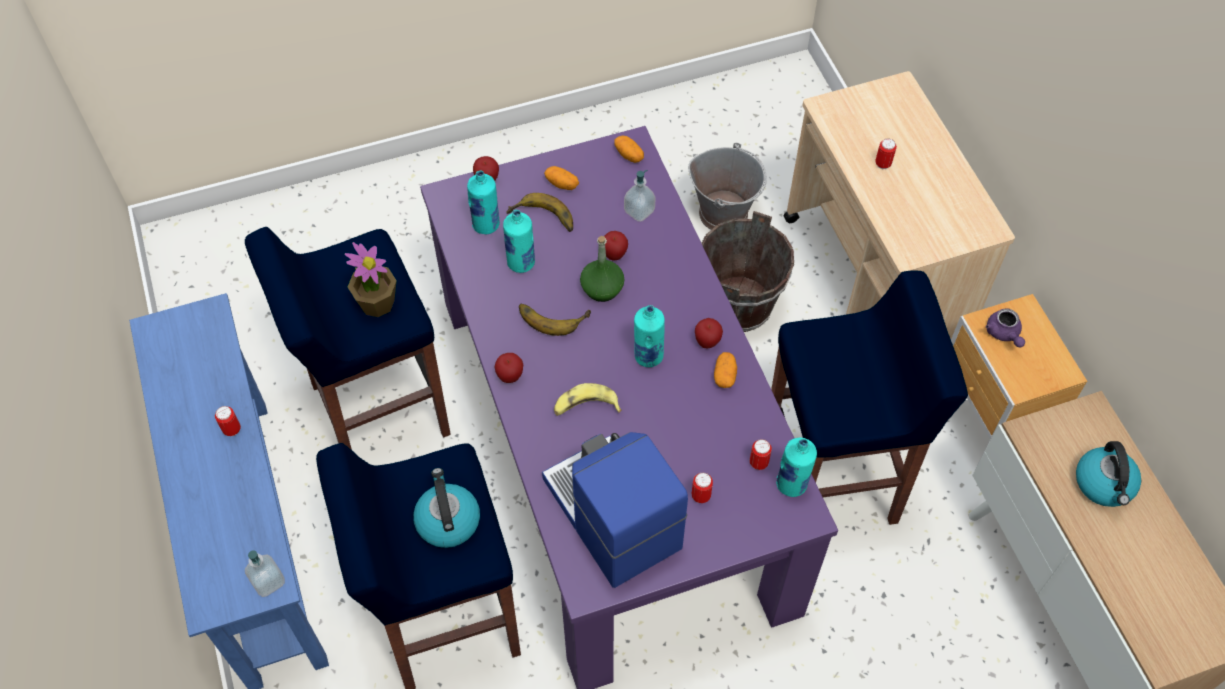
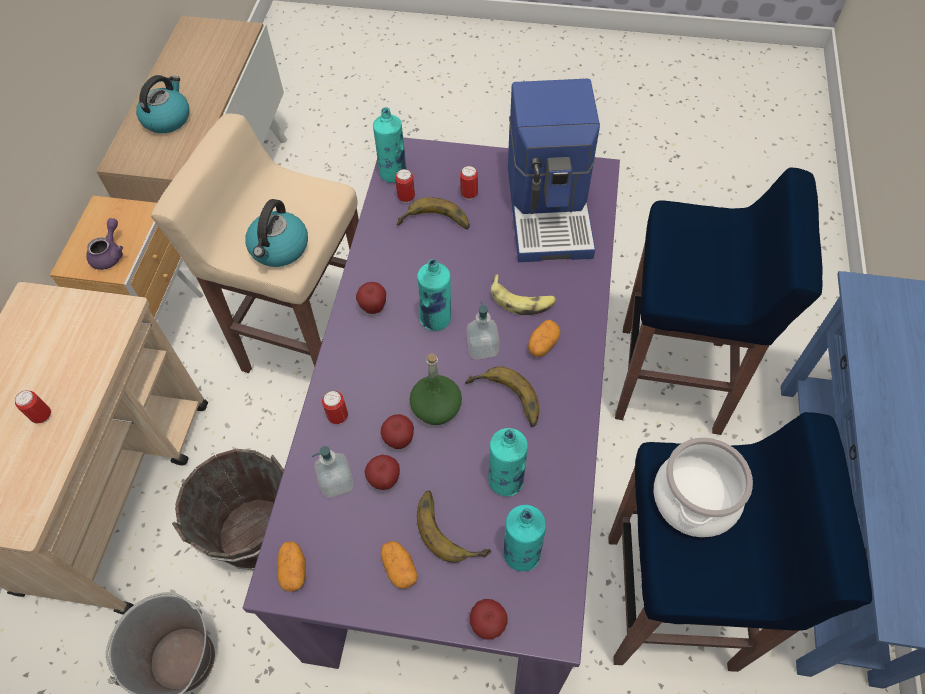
camera: 150 degrees left, 0 degrees up
(232, 429) = (887, 450): can -> can (338, 416)
(268, 581) = (865, 294): soap dispenser -> soap dispenser (482, 348)
(377, 302) = (695, 499): potted plant -> cooking pot
(447, 520) = (694, 253): kettle -> kettle (279, 249)
(510, 376) = (579, 358): apple -> apple (384, 480)
(711, 446) = (434, 224): none -> banana
(725, 375) = (380, 273): potato -> potato (542, 344)
(832, 479) = (307, 341): blue stool -> beige stool

